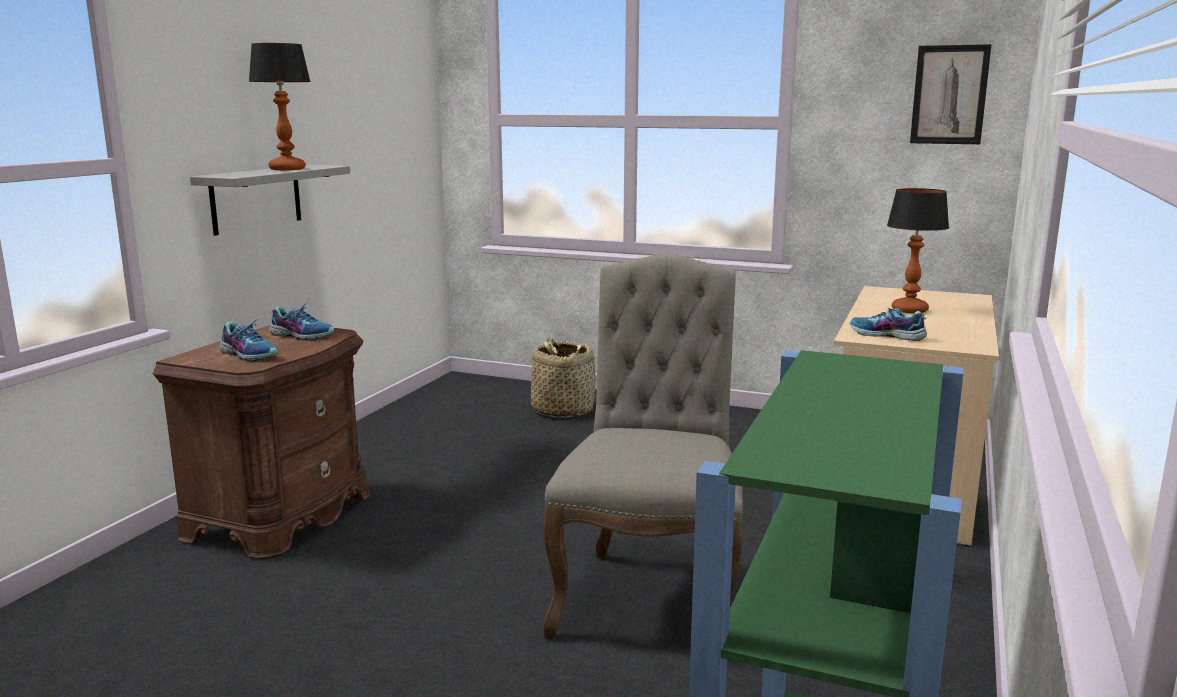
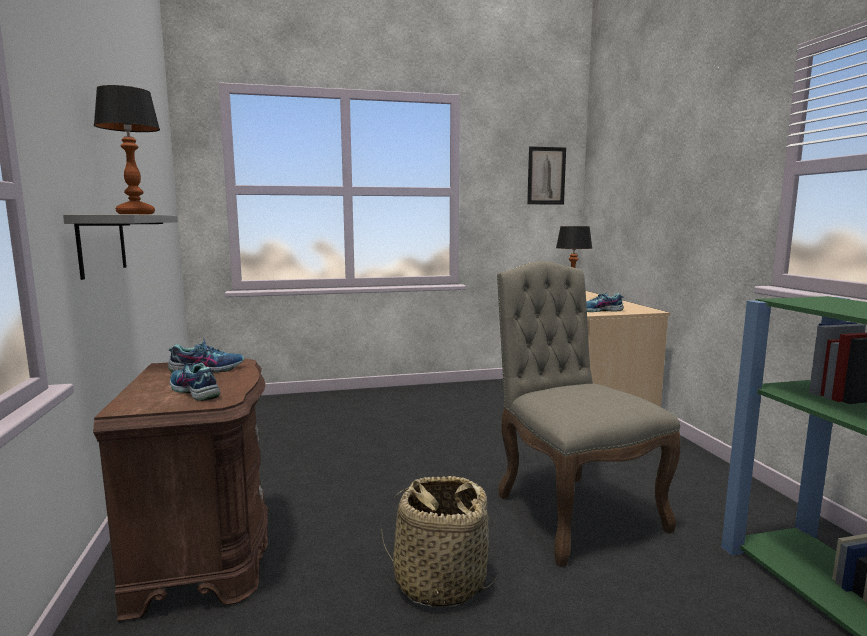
camera: 35 degrees left, 5 degrees down
(249, 354) = (194, 391): shoe -> shoe turned 135 degrees counterclockwise
(562, 410) = (325, 409): basket -> basket (439, 581)

